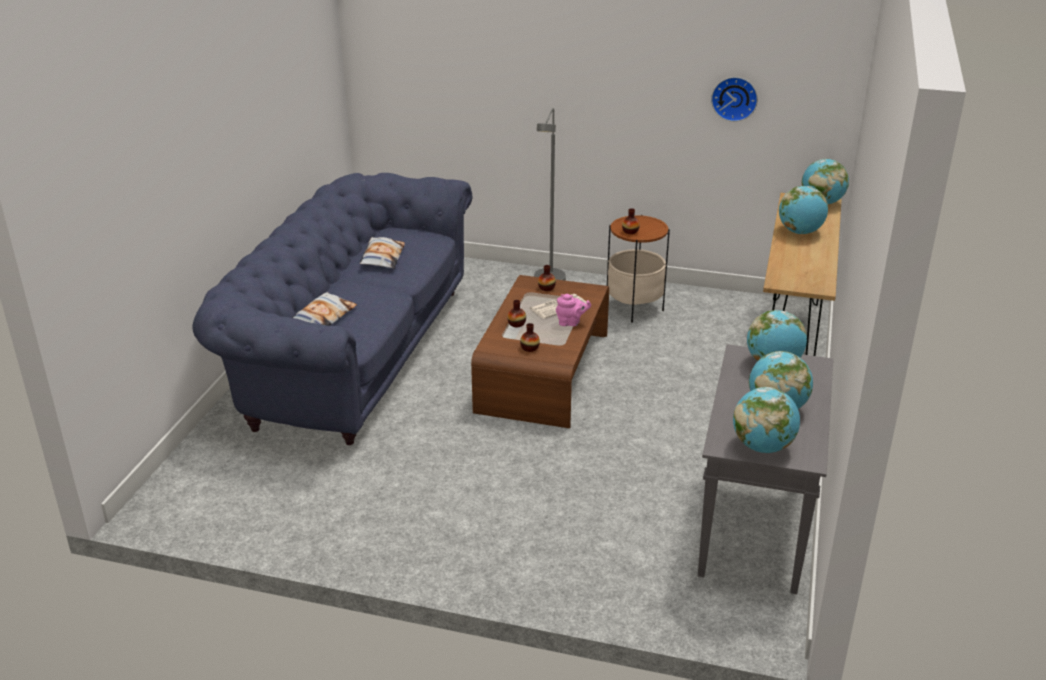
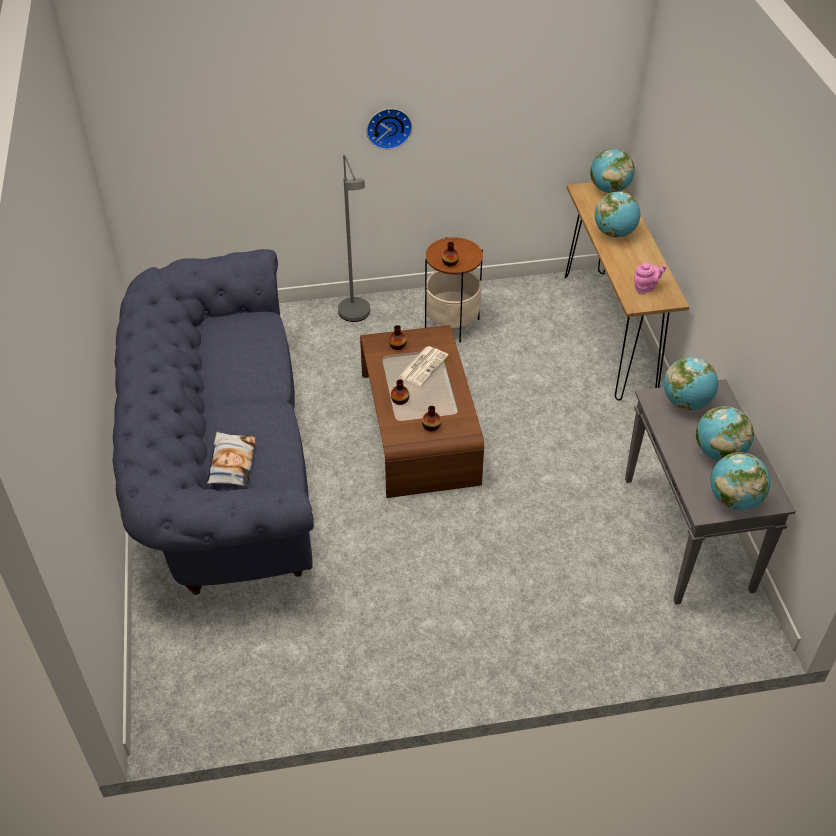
camera: 25 degrees left, 15 degrees up
(382, 257) = (232, 364): pillow -> none
(571, 323) = (447, 383): pink teapot -> pink teapot (645, 288)
(734, 98) = (520, 108): wall clock -> wall clock (388, 127)

